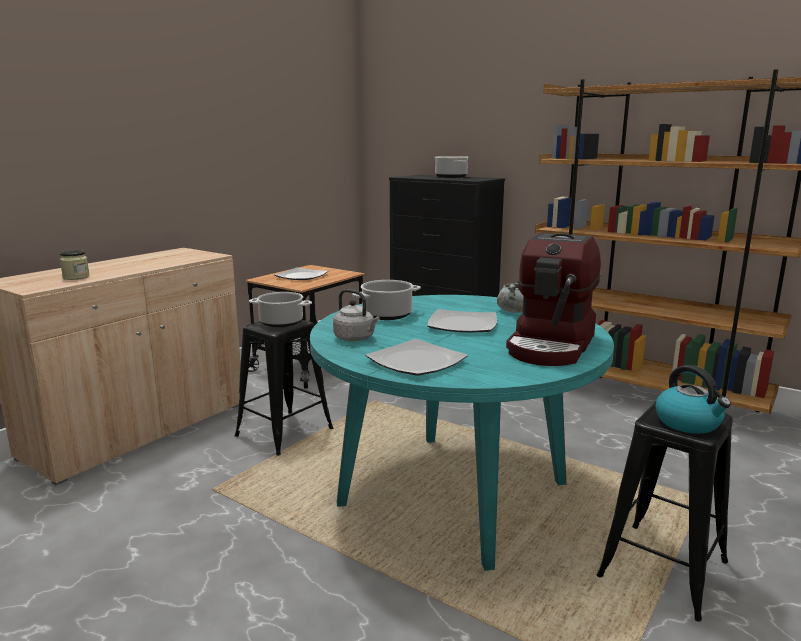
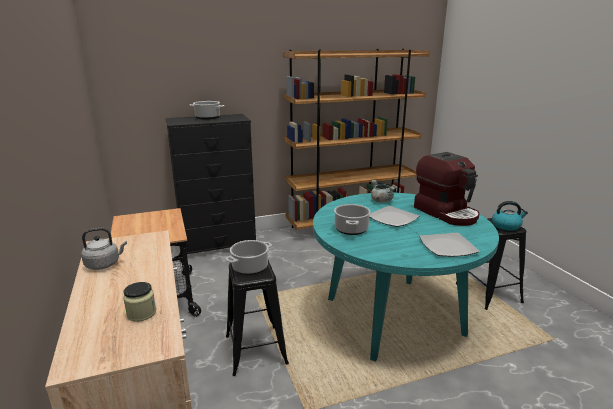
camera: 55 degrees left, 5 degrees up
(301, 276) = (145, 228): plate -> none
(356, 338) = (391, 250): grey kettle -> grey kettle (104, 264)

